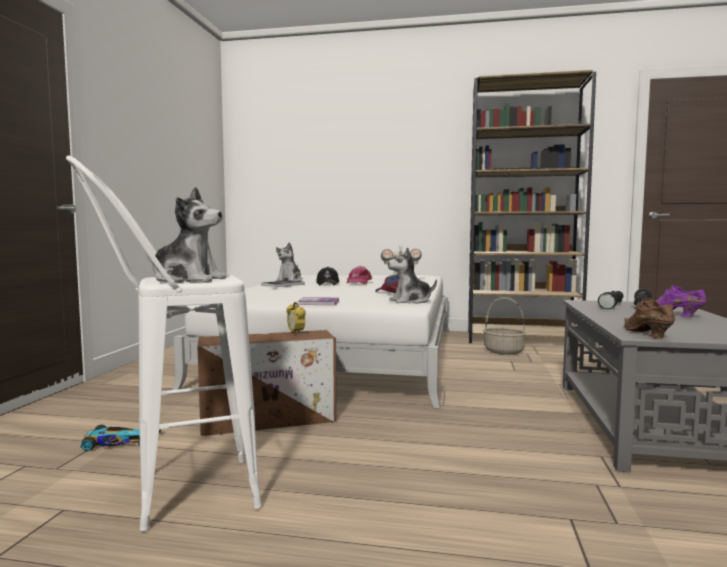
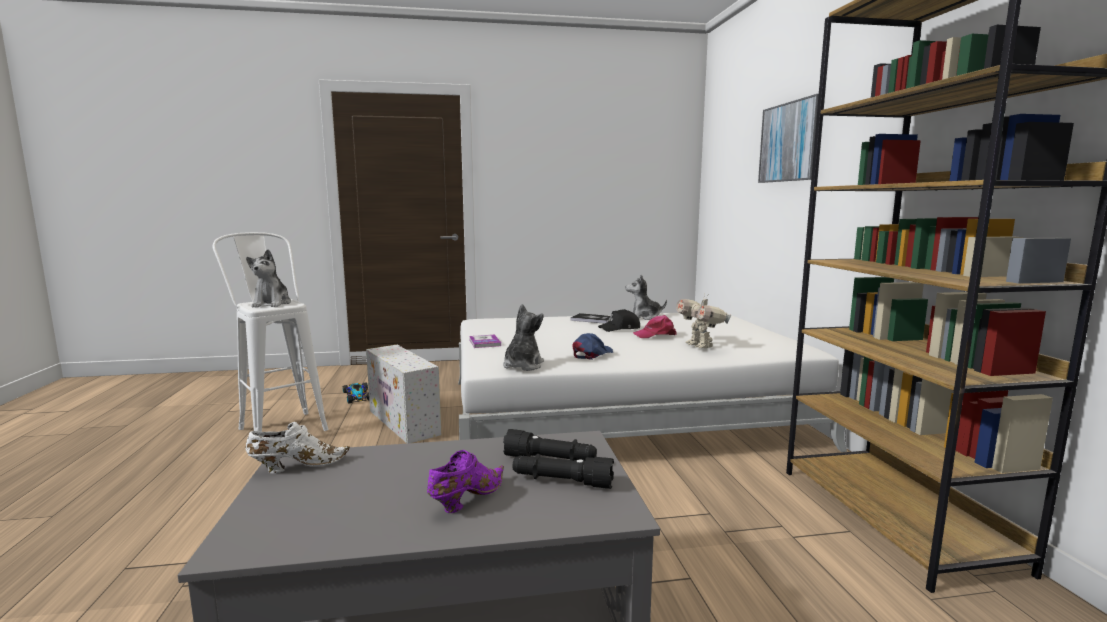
camera: 70 degrees right, 5 degrees up
(270, 420) = (404, 423): brown storage box -> white storage box
(296, 333) = (417, 361): alarm clock -> none
(362, 145) = (790, 142): none -> picture
(411, 301) = (522, 366): plush toy -> plush toy turned 60 degrees clockwise
(504, 351) = (768, 504): basket -> none
(646, 334) = (296, 466): brown shoe -> white shoe

